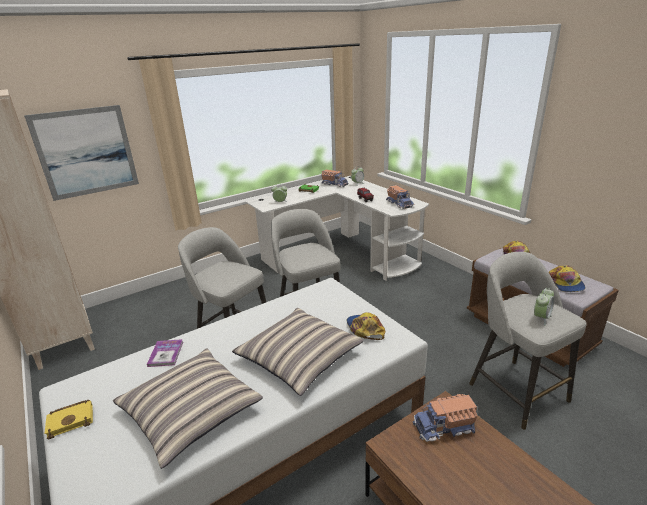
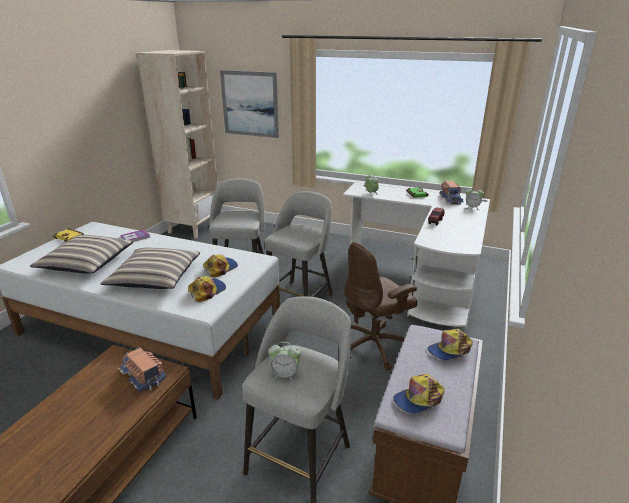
camera: 55 degrees right, 0 degrees up
(324, 311) = (220, 268): none -> cap
(400, 204) = (452, 239): toy truck -> none
(410, 308) = (375, 346): none -> brown office chair

